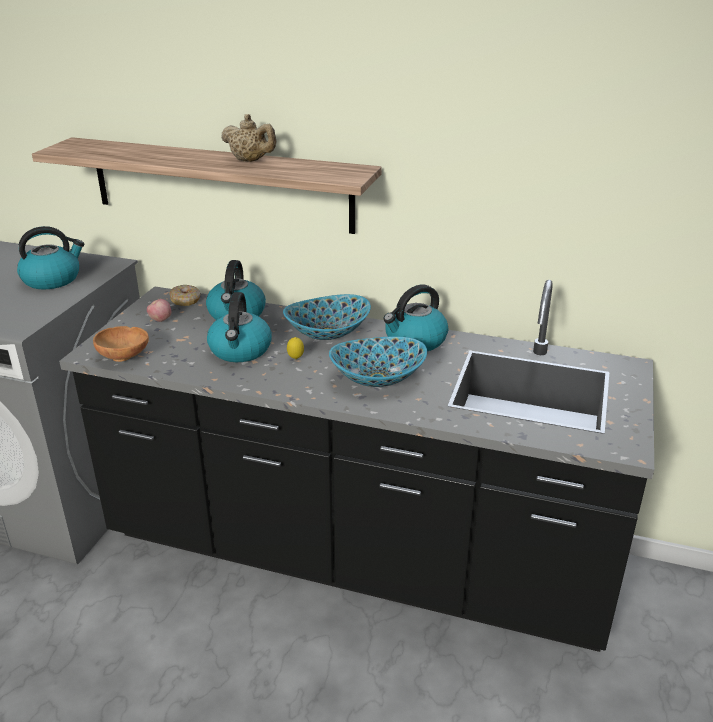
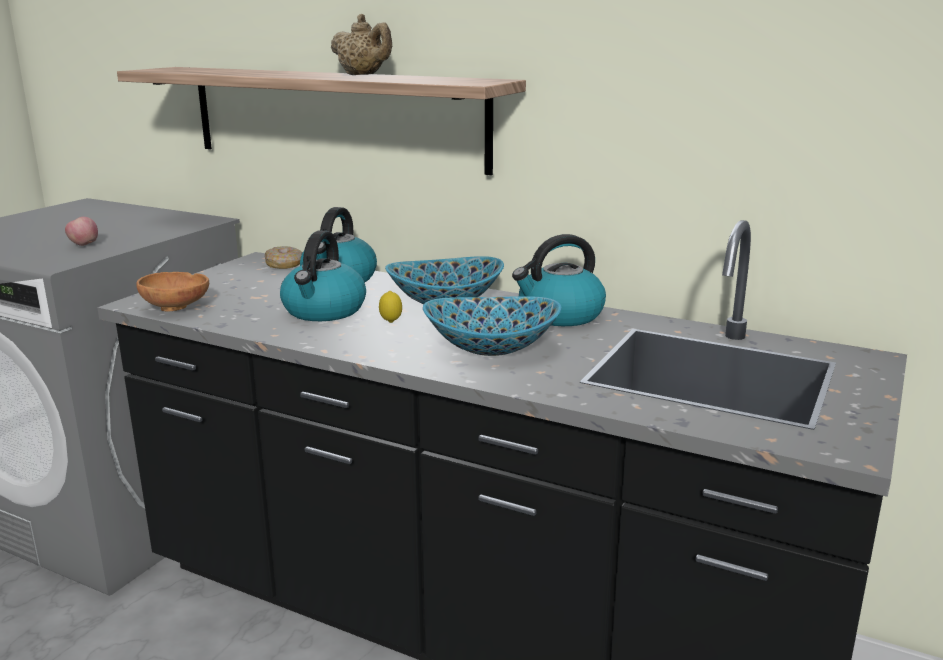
camera: 10 degrees right, 10 degrees down
(52, 279) = (130, 229): kettle -> none
(160, 320) = (242, 279): apple -> apple (83, 245)

